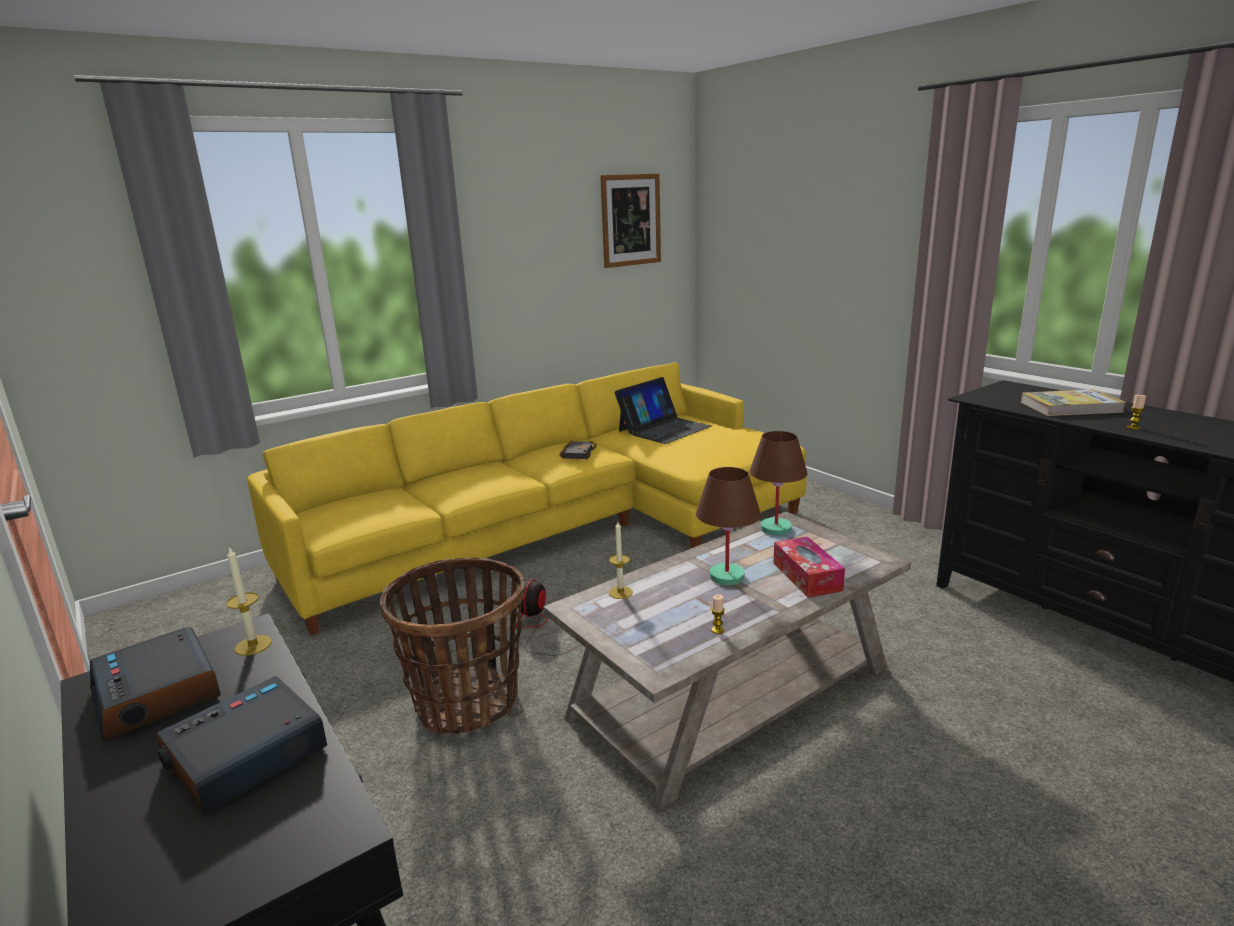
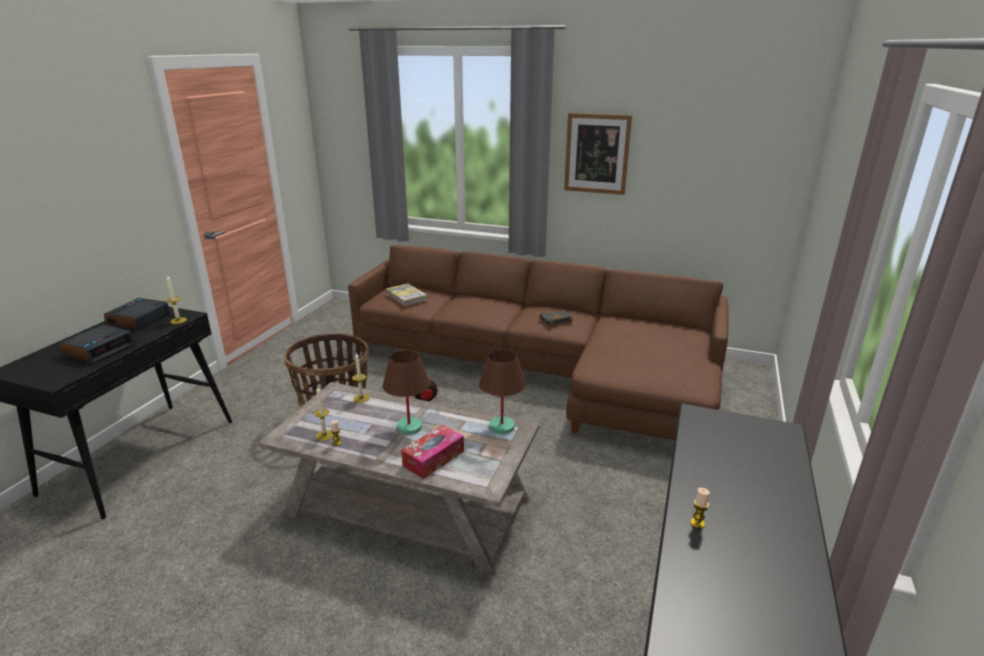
camera: 55 degrees right, 5 degrees up
(245, 756) = (100, 350): alarm clock -> alarm clock turned 105 degrees clockwise
(565, 527) = (546, 370): yellow sofa -> brown sofa
(631, 220) = (731, 140): picture -> picture (597, 154)
(664, 428) = (647, 332): laptop -> none
(689, 636) = (324, 435): none -> candle
(1070, 407) = (735, 476): book -> book (406, 296)

